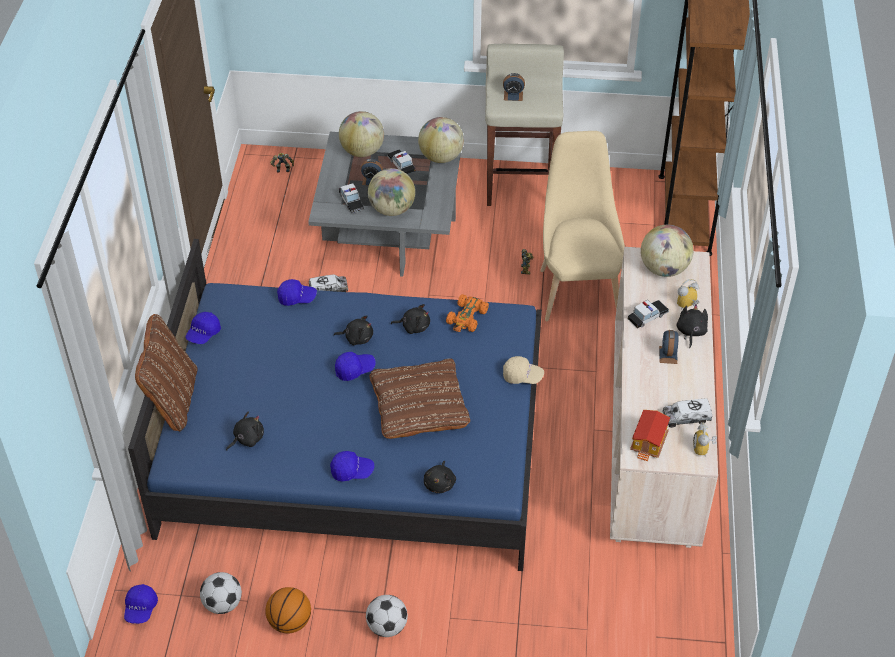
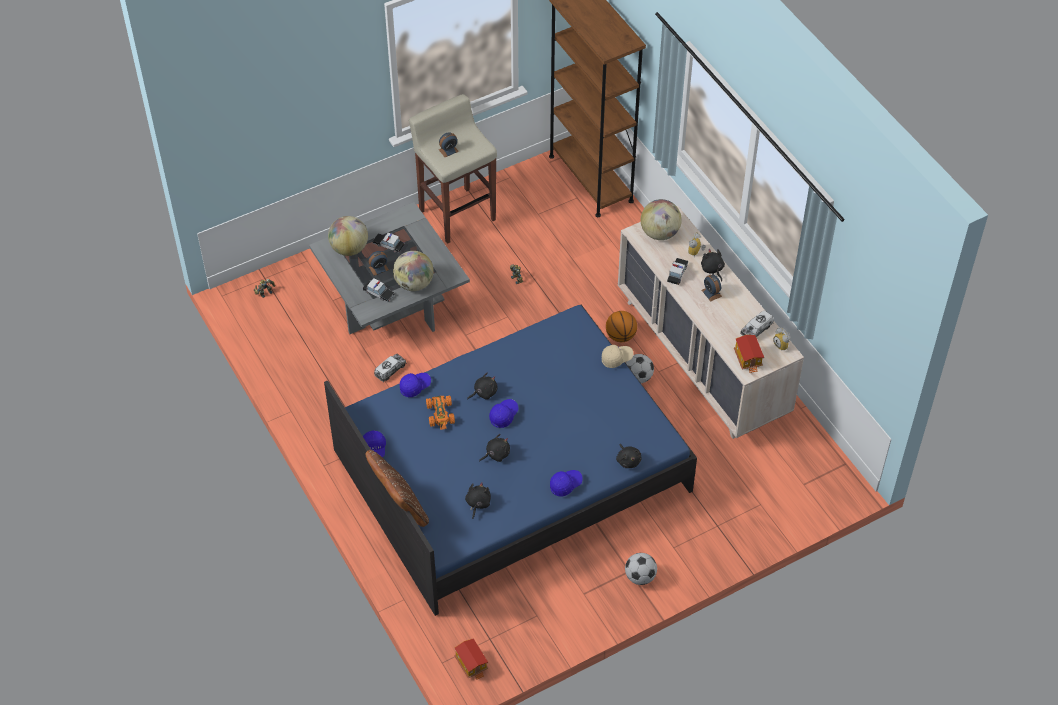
camera: 35 degrees left, 5 degrees up
(141, 609) = (472, 663): blue cap -> toy house
(223, 604) = (523, 627): football -> football (638, 377)
(289, 622) = (576, 612): basketball -> basketball (620, 336)
(414, 326) = (515, 363): black plush toy -> black plush toy (496, 454)
(419, 404) = (567, 415): brown pillow -> none
(441, 157) = (412, 224): globe -> none
(467, 318) = (545, 337): orange toy car -> orange toy car (440, 414)
(577, 288) = (564, 274): beige chair -> none

